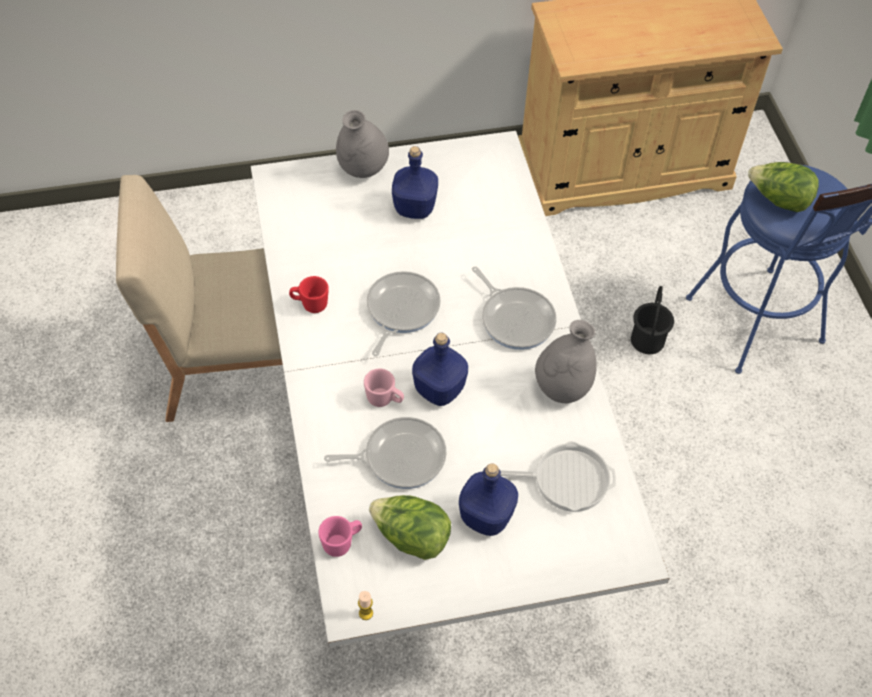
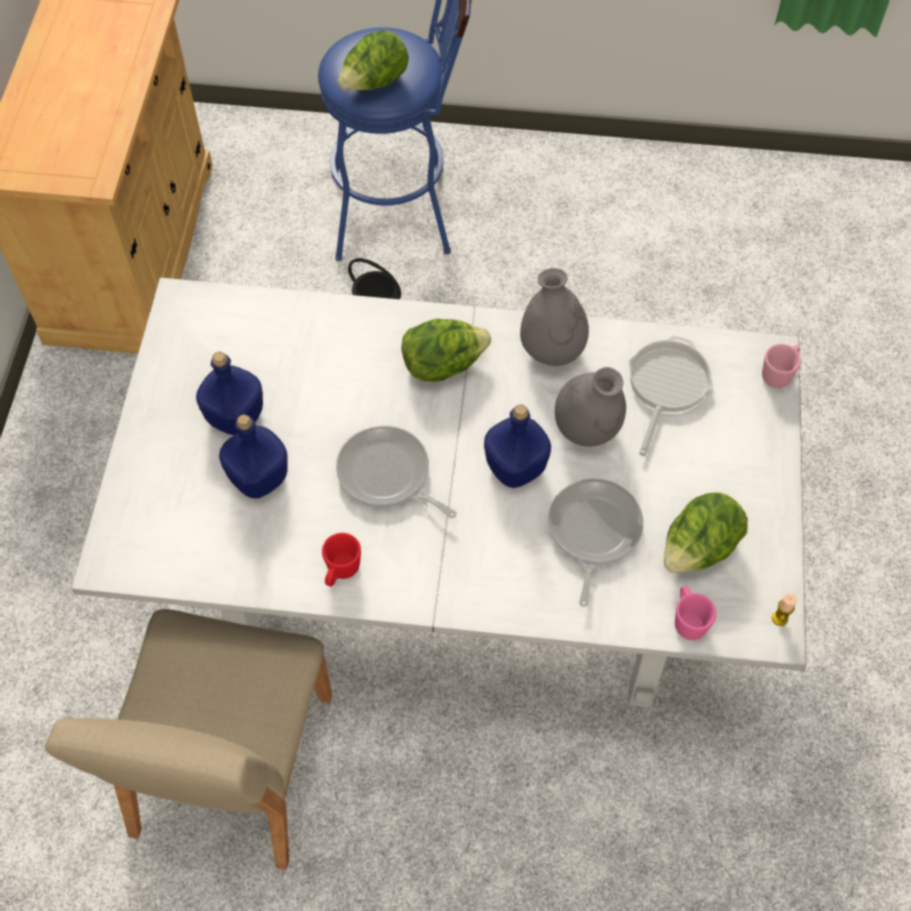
camera: 70 degrees left, 5 degrees up
(362, 170) = (145, 457): grey vase -> grey vase (586, 429)
(384, 400) = (510, 527): pink mug -> pink mug (779, 374)
(487, 517) = (692, 470): blue bottle -> blue bottle (260, 477)
(515, 318) = (443, 365): frying pan -> lettuce

